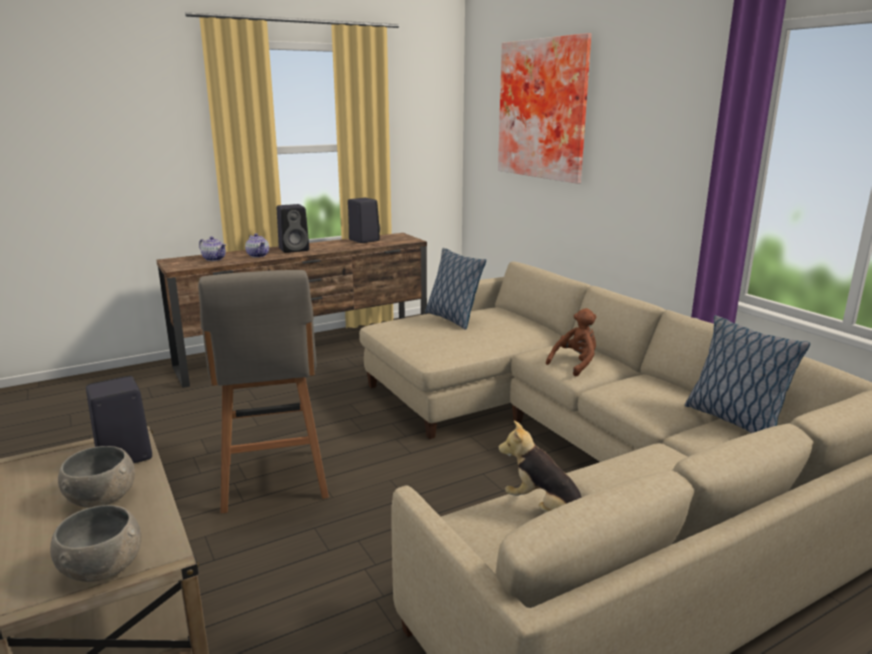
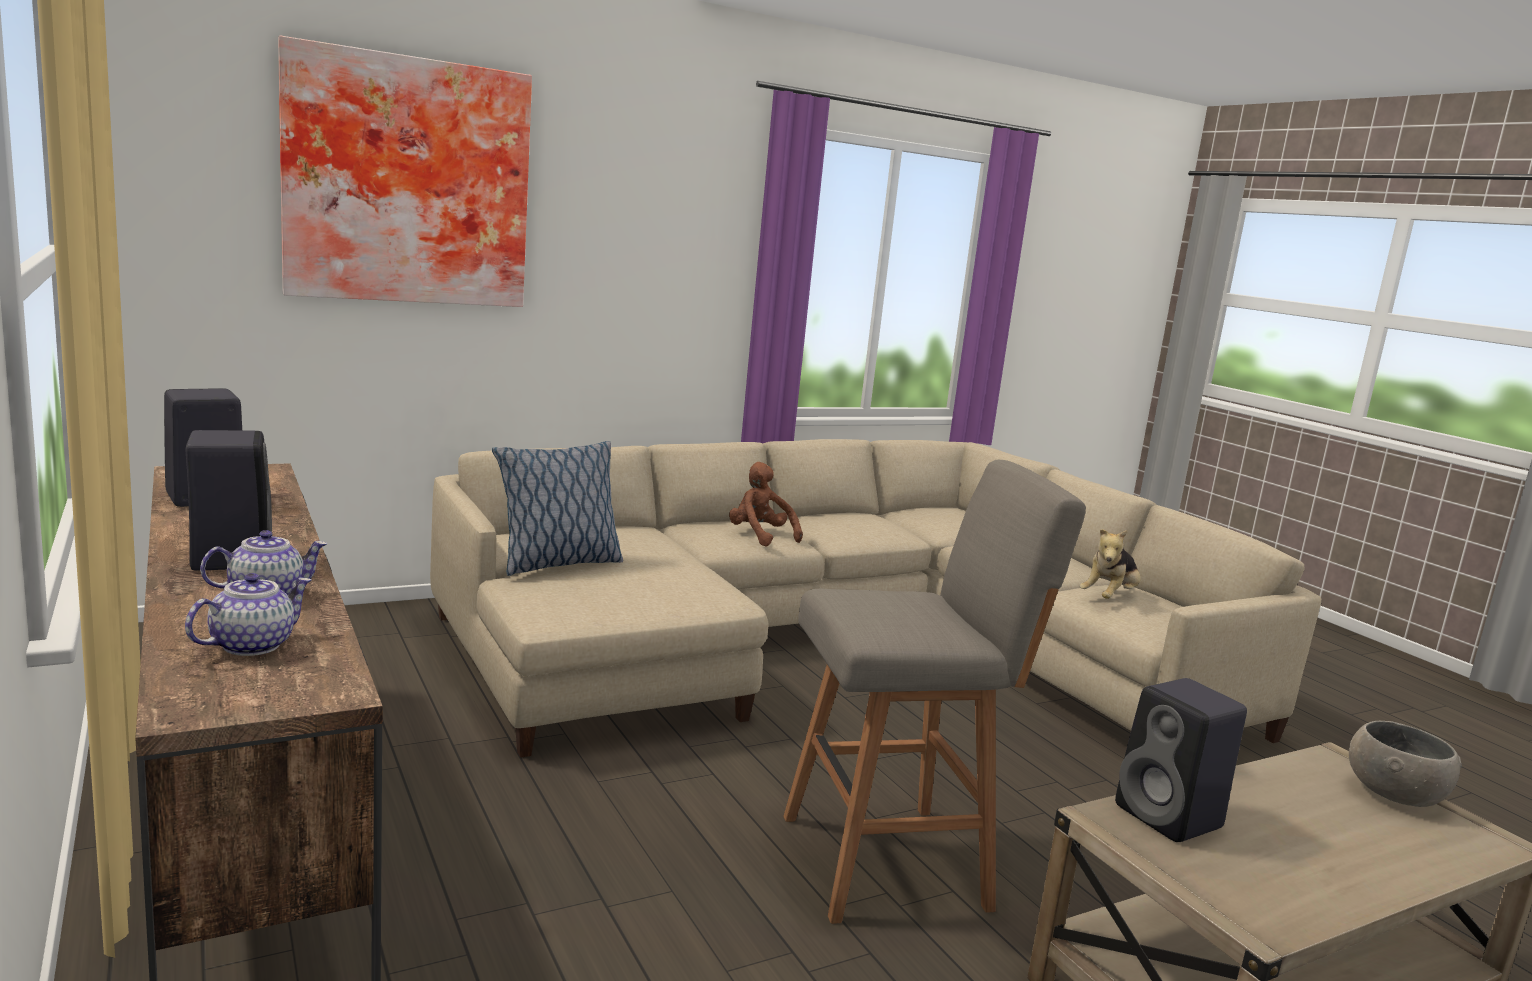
camera: 90 degrees left, 5 degrees down
(101, 497) = (1279, 818): grey bowl -> none
(733, 420) = (907, 513): pillow -> none

